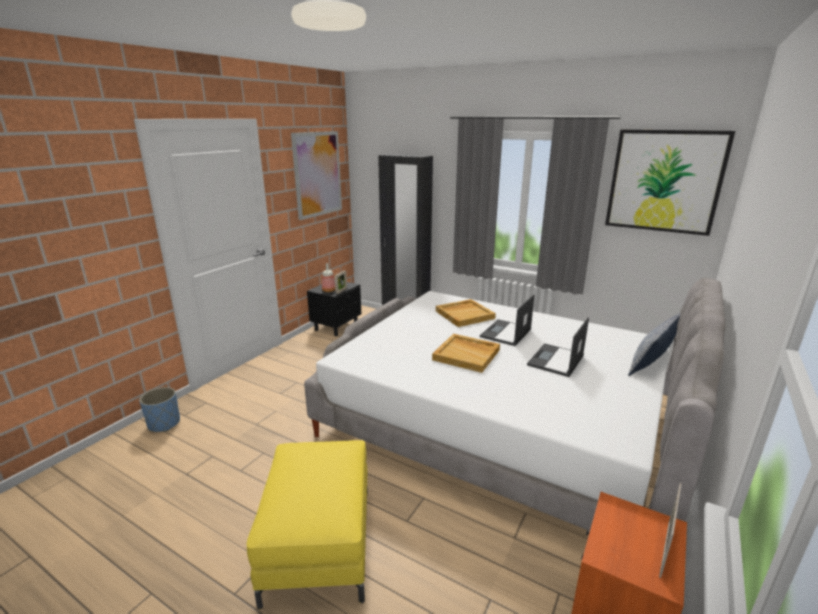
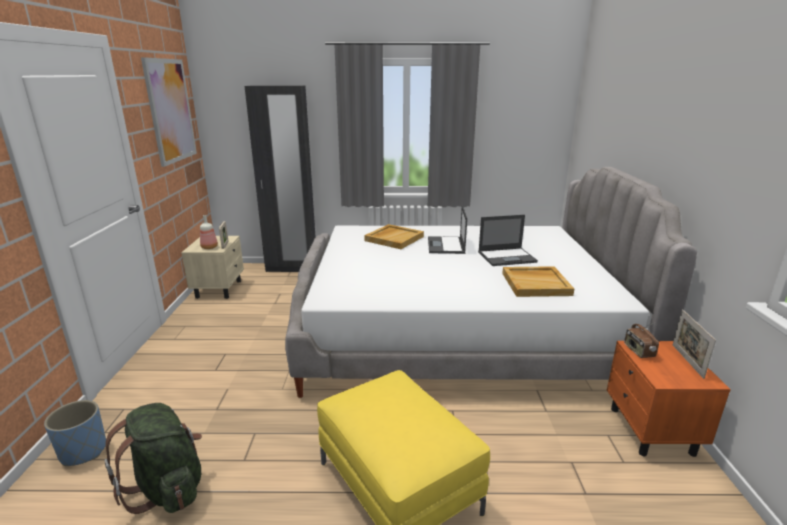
camera: 30 degrees left, 0 degrees up
(184, 469) = (168, 487): none -> green backpack
(337, 326) = (219, 289): black nightstand -> beige nightstand
(467, 355) = (436, 268): beige tray -> beige tray (536, 284)
(555, 360) = (507, 257): laptop -> laptop turned 105 degrees counterclockwise
(612, 513) = (638, 351): none -> radio
(651, 360) = (567, 242): pillow -> none
(664, 181) = (524, 99): picture -> none

